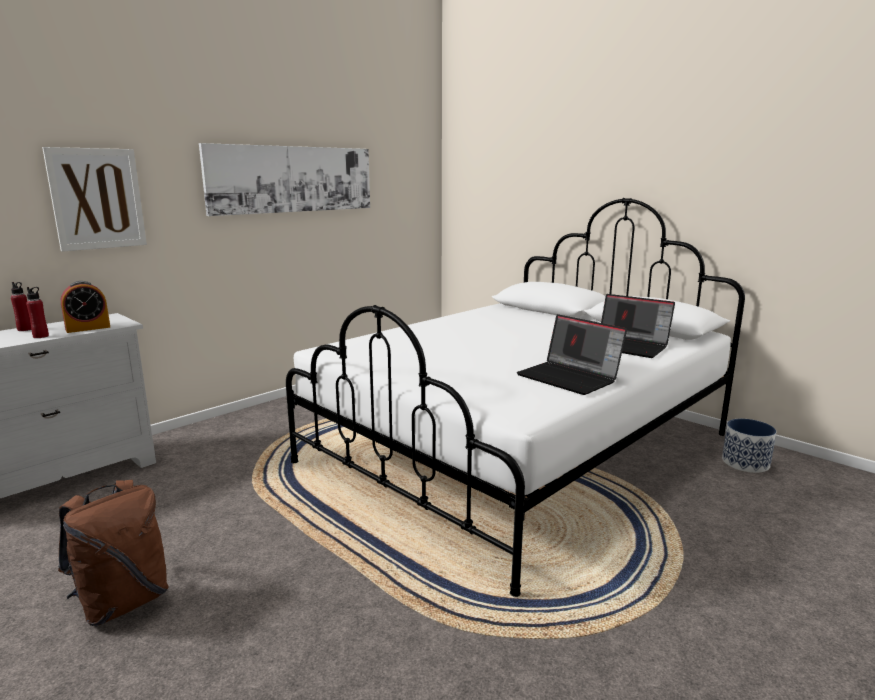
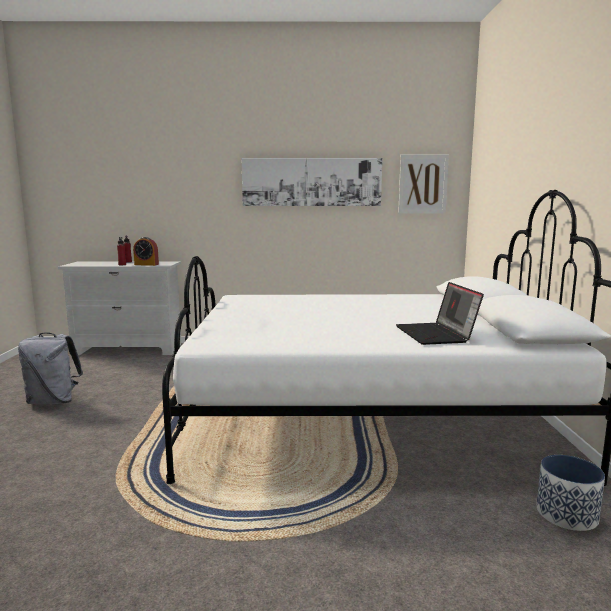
camera: 45 degrees right, 5 degrees down
(97, 199) = (177, 192): picture -> picture (423, 184)
(123, 602) = (53, 401): brown backpack -> grey backpack
(570, 378) = (309, 338): laptop -> none

